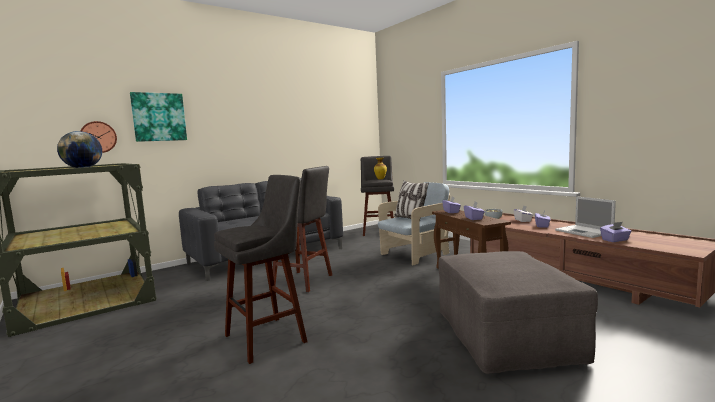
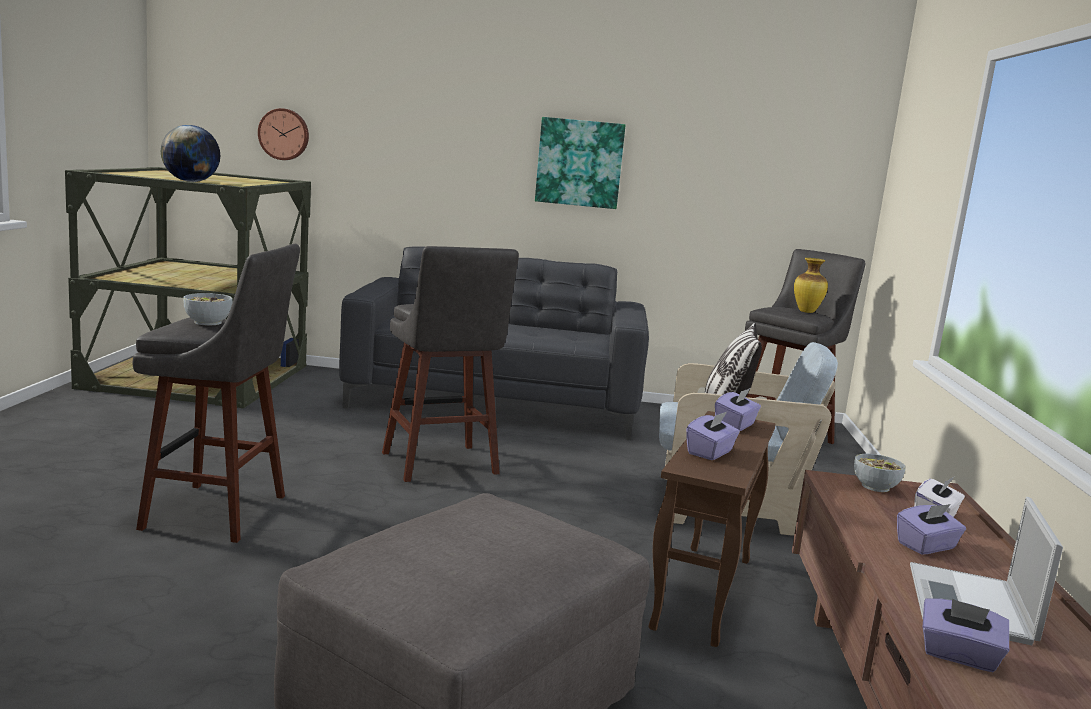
camera: 40 degrees right, 5 degrees up
(159, 117) = (377, 109): picture -> picture (579, 163)
(248, 227) = (208, 322): none -> bowl

